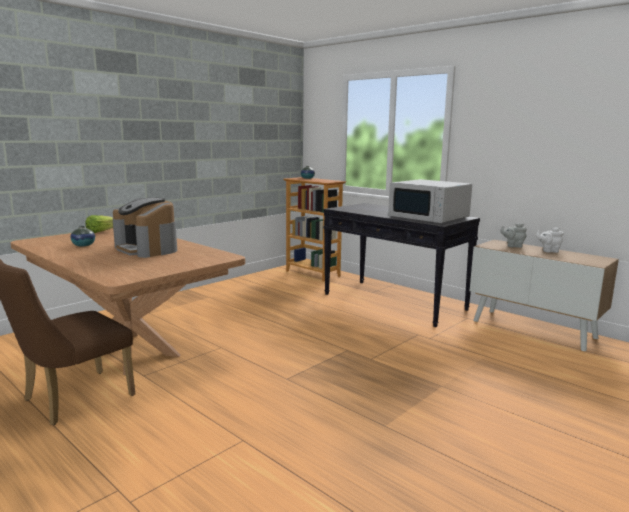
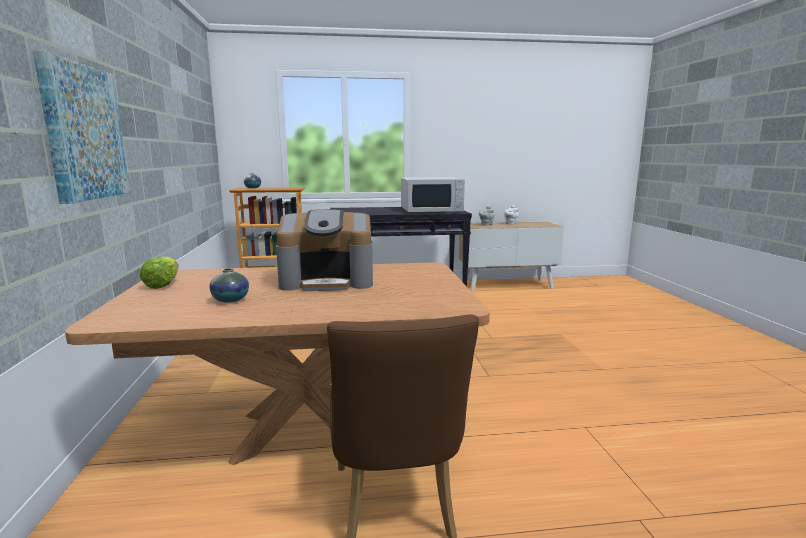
camera: 50 degrees left, 0 degrees up
(94, 140) = (84, 132): none -> picture

